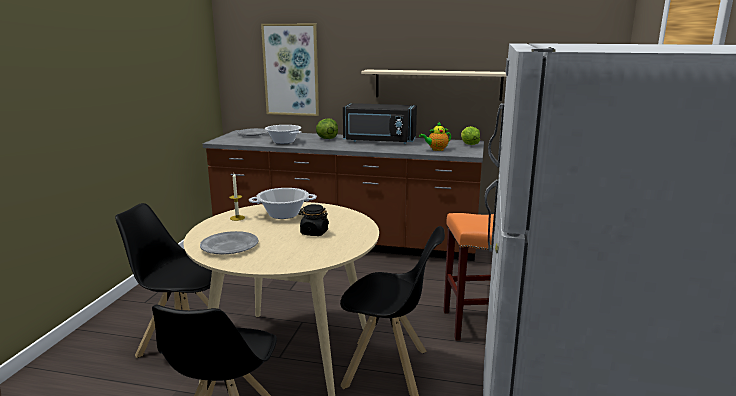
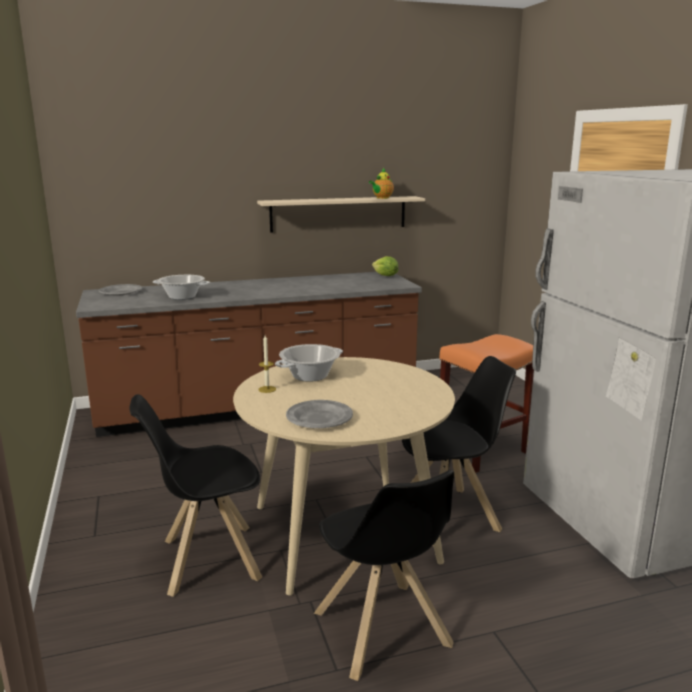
camera: 30 degrees left, 0 degrees up
(291, 70) = (159, 205): picture -> none
(314, 233) = (376, 387): black jar -> none
(327, 138) = (226, 287): lettuce -> none
(379, 141) = (290, 283): black microwave -> none
(436, 149) = (365, 285): teapot -> teapot (381, 198)

